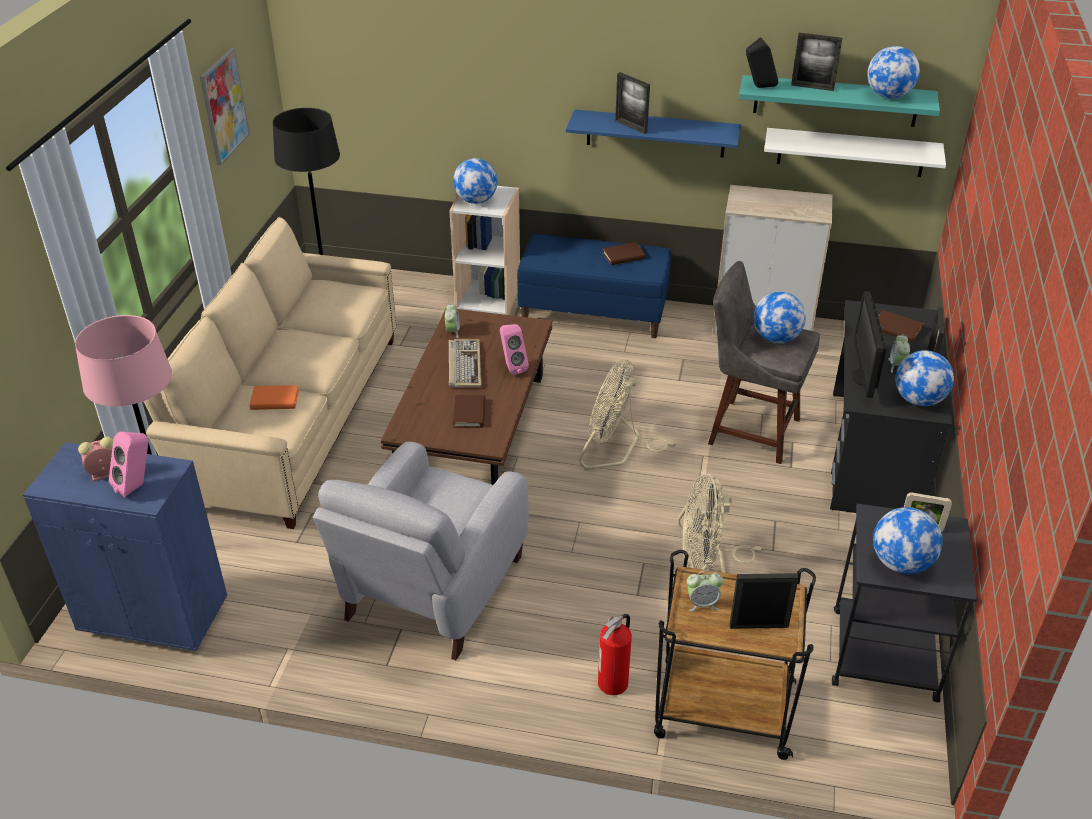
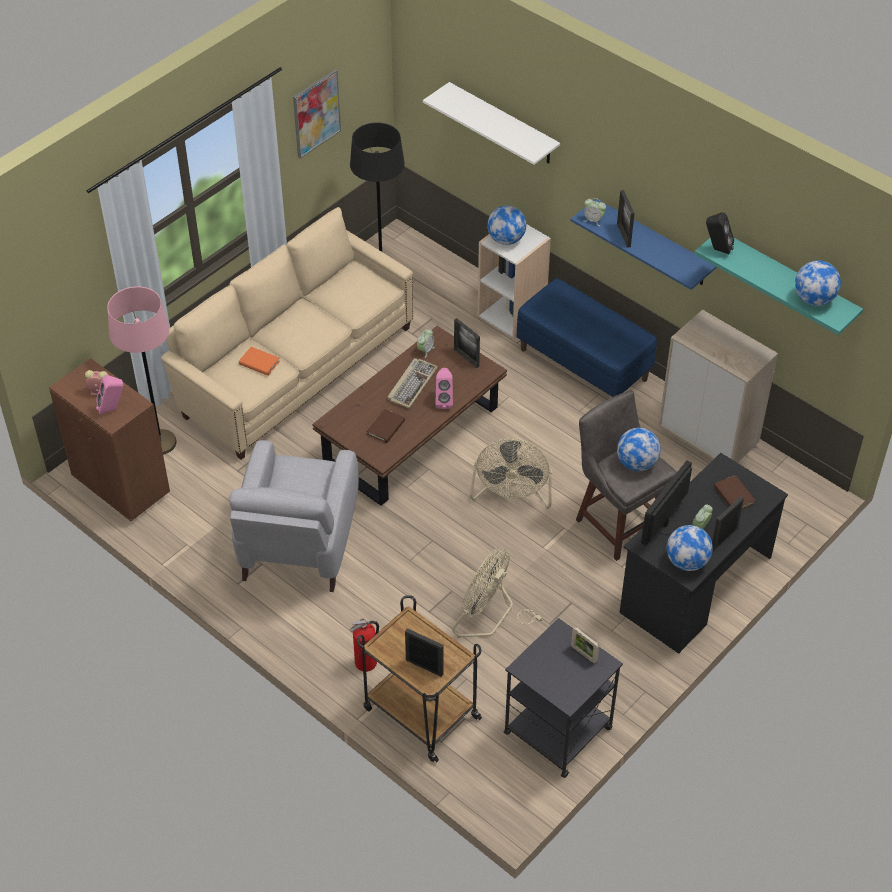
camera: 30 degrees right, 10 degrees up
(152, 619) = (120, 487): blue cabinet -> brown cabinet
(431, 592) = (297, 547): grey armchair -> grey armchair turned 45 degrees counterclockwise
(620, 445) = (509, 492): beige fan -> beige fan turned 135 degrees counterclockwise
(623, 256) = (610, 330): brown book -> none
(702, 603) = (403, 637): alarm clock -> alarm clock (593, 220)
(812, 87) = (761, 265): picture frame -> picture frame (466, 358)
(851, 152) = (797, 325): white shelf -> white shelf (503, 124)
(901, 563) = (545, 671): globe -> none

